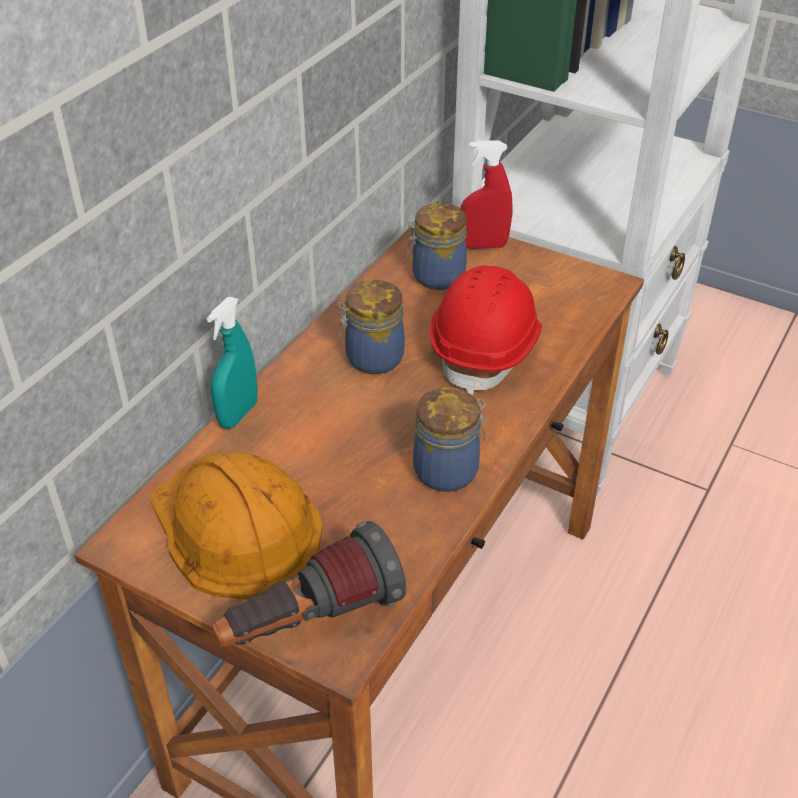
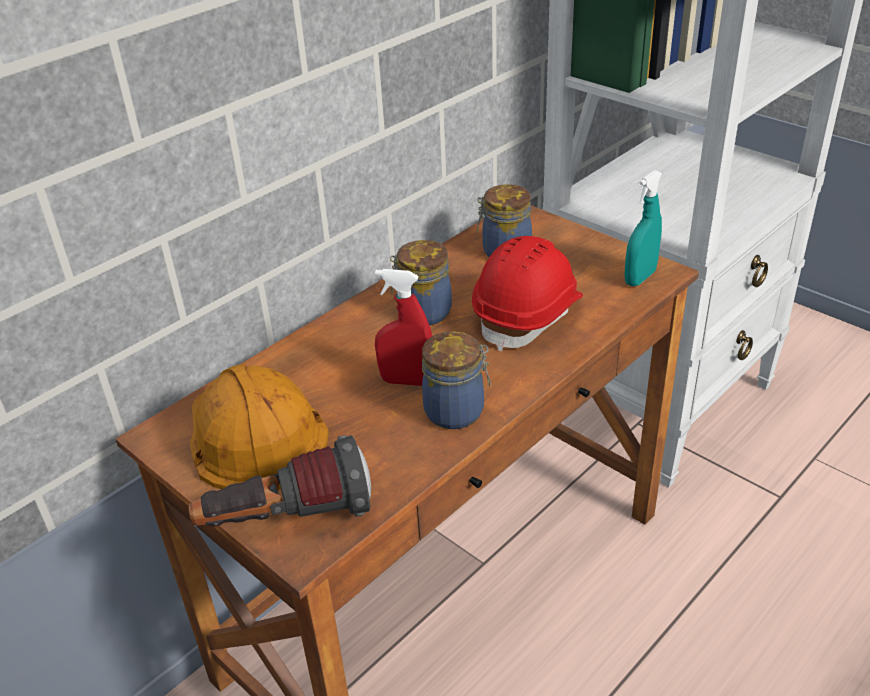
camera: 15 degrees right, 5 degrees down
(238, 414) = (291, 345): turquoise spray bottle -> turquoise spray bottle (640, 278)
(483, 245) = (556, 231): red spray bottle -> red spray bottle (407, 381)

